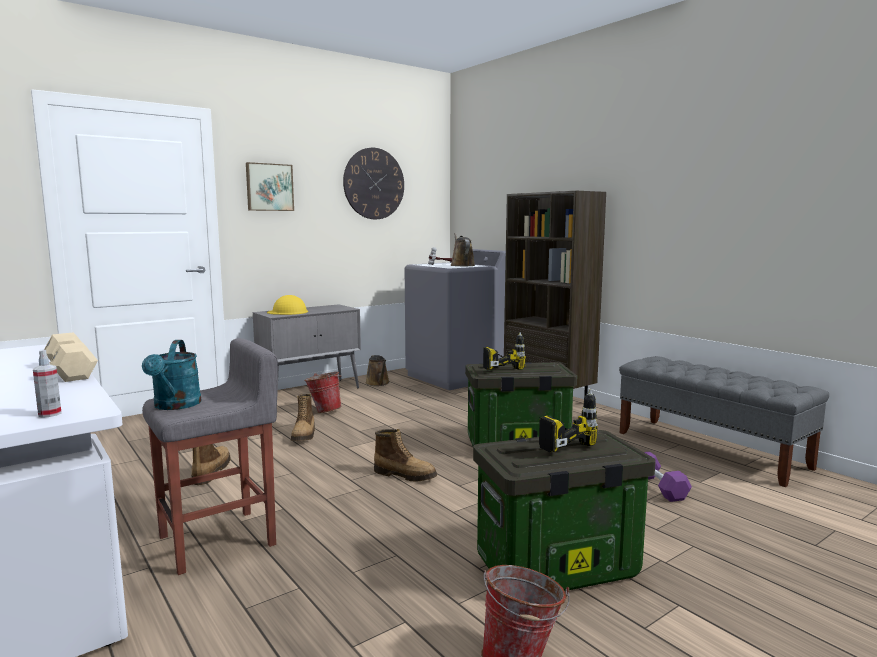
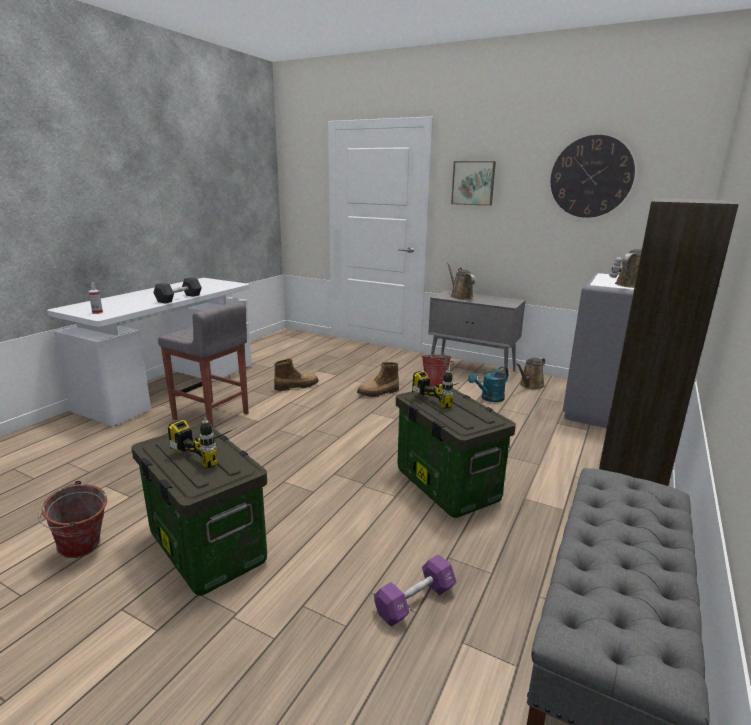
camera: 65 degrees right, 10 degrees up
(71, 372) = (179, 298): beige dumbbell -> black dumbbell
(175, 406) = (188, 330): turquoise watering can -> turquoise watering can (489, 398)
(288, 312) = (460, 296): yellow hard hat -> brown watering can
(405, 475) = (336, 447): boot -> none

